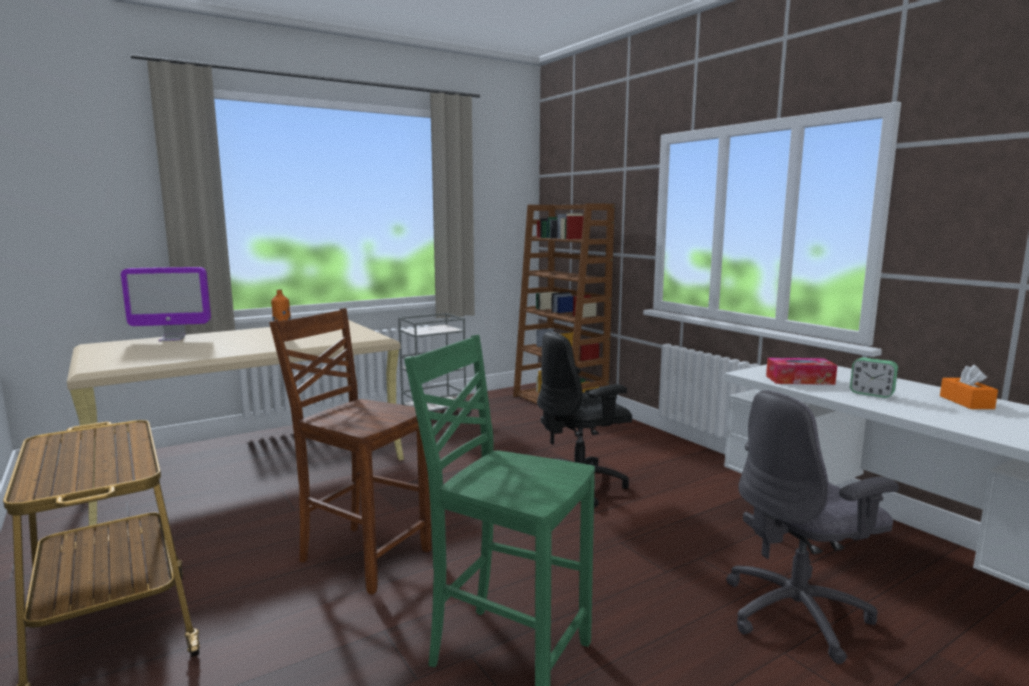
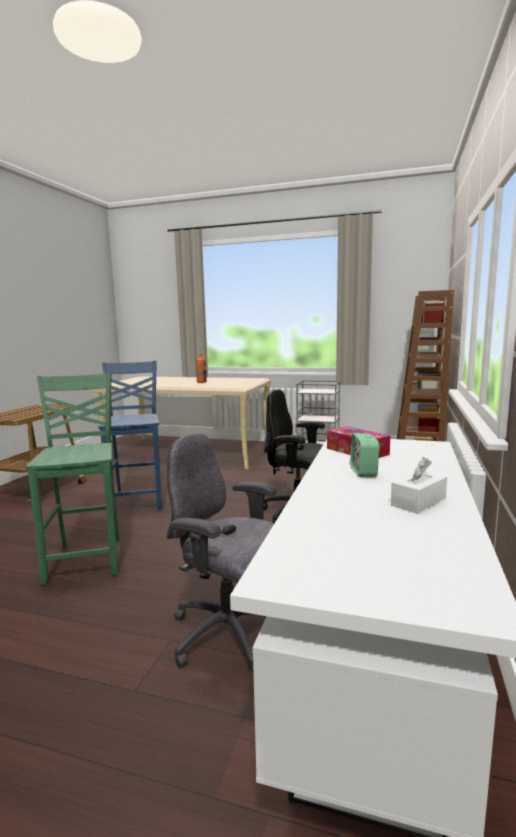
camera: 50 degrees right, 0 degrees up
(172, 339) = (169, 378): monitor -> none
(363, 556) = (138, 500): brown chair -> blue chair
(966, 402) = (418, 502): orange tissue box -> white tissue box

